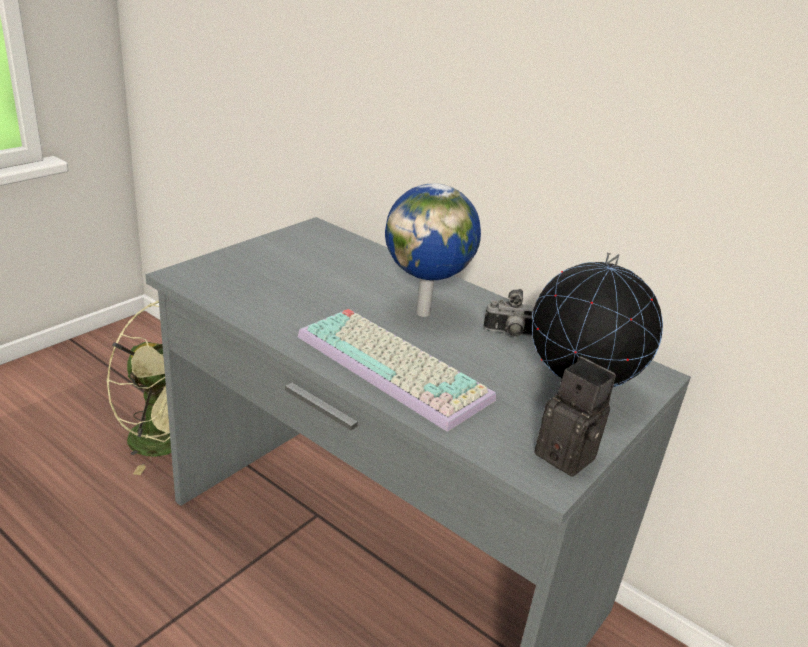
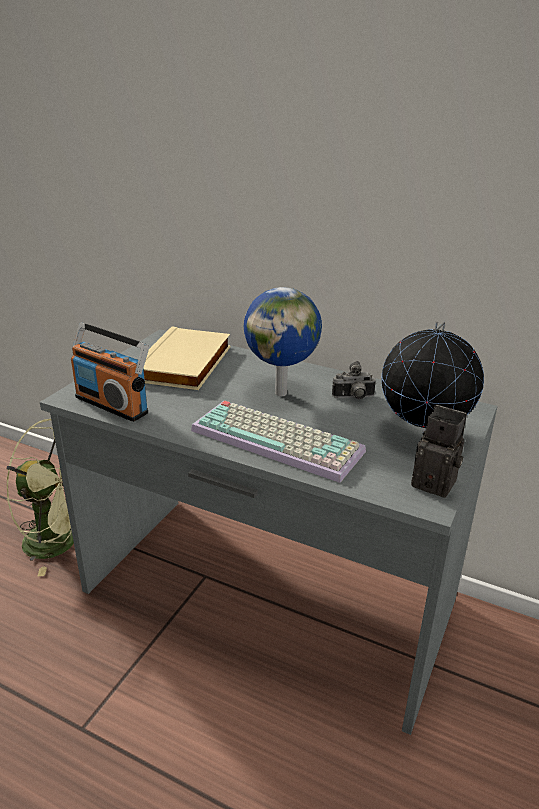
camera: 10 degrees left, 0 degrees up
(223, 291) = (112, 404): none -> radio
(327, 261) = (186, 364): none -> beige book

